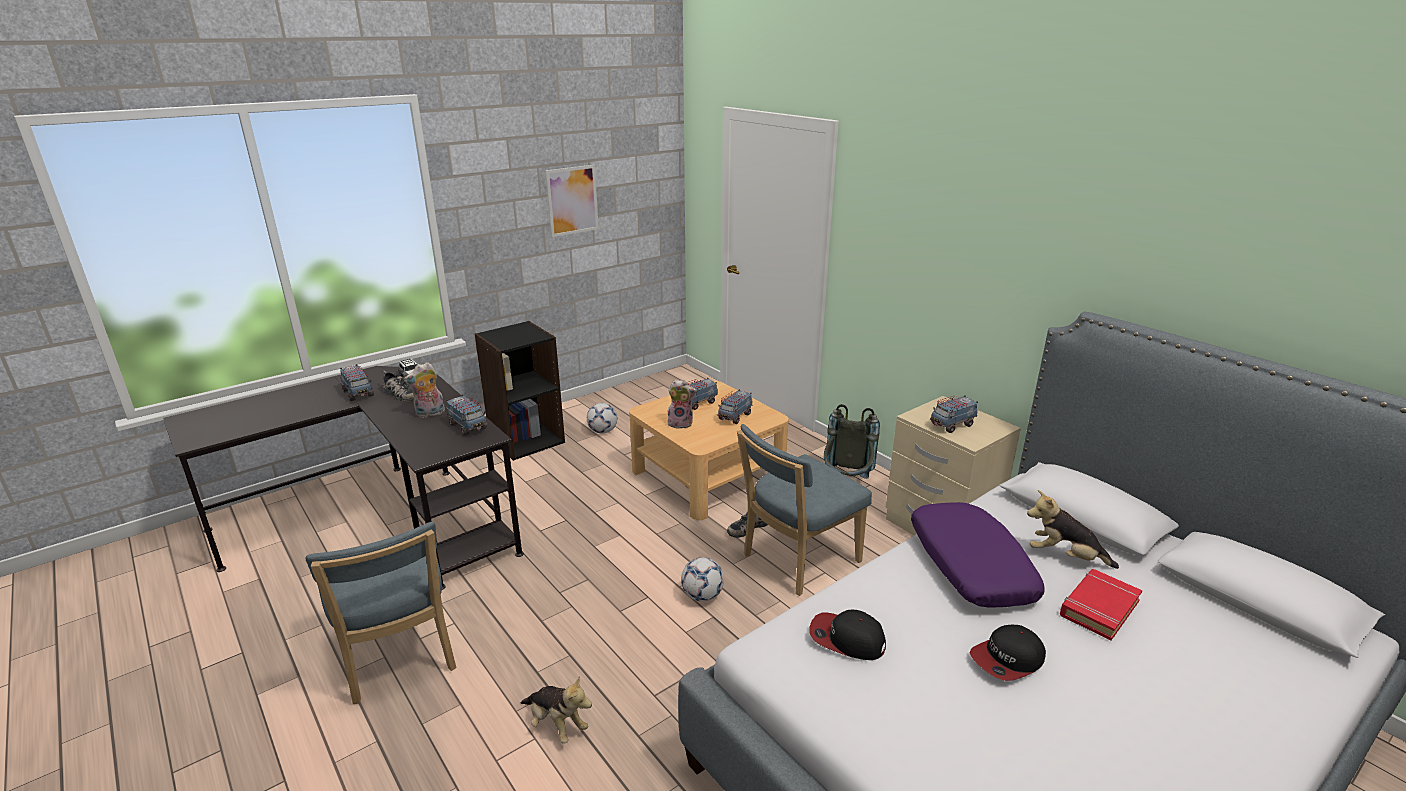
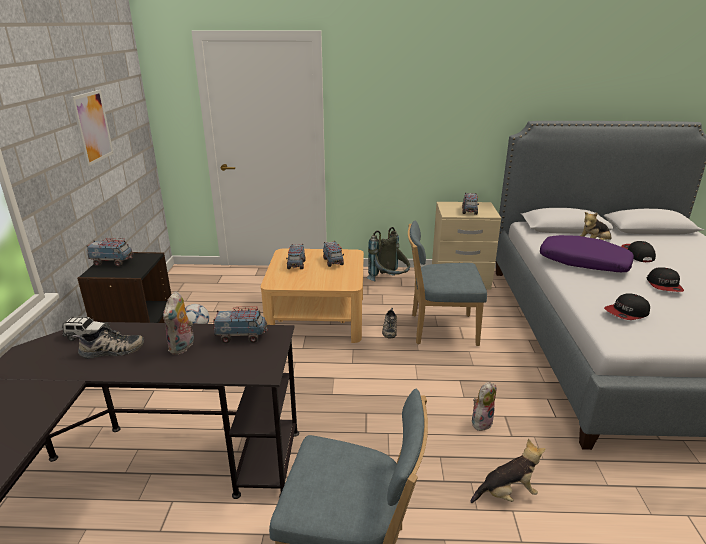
camera: 50 degrees left, 0 degrees up
(358, 394) = (58, 374): toy truck -> toy truck (112, 262)
(681, 423) = (312, 279): plush toy -> plush toy (481, 421)
(702, 596) = (436, 375): football -> none
(797, 560) = (439, 329): blue chair -> blue chair turned 90 degrees clockwise
(1098, 608) = (637, 254): red book -> cap

